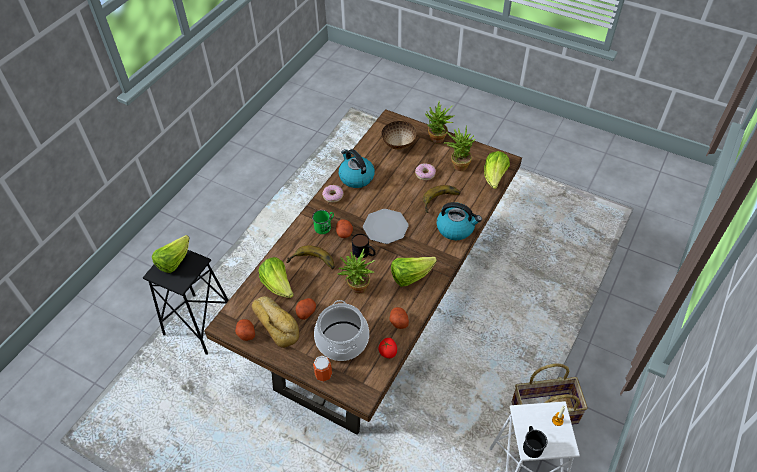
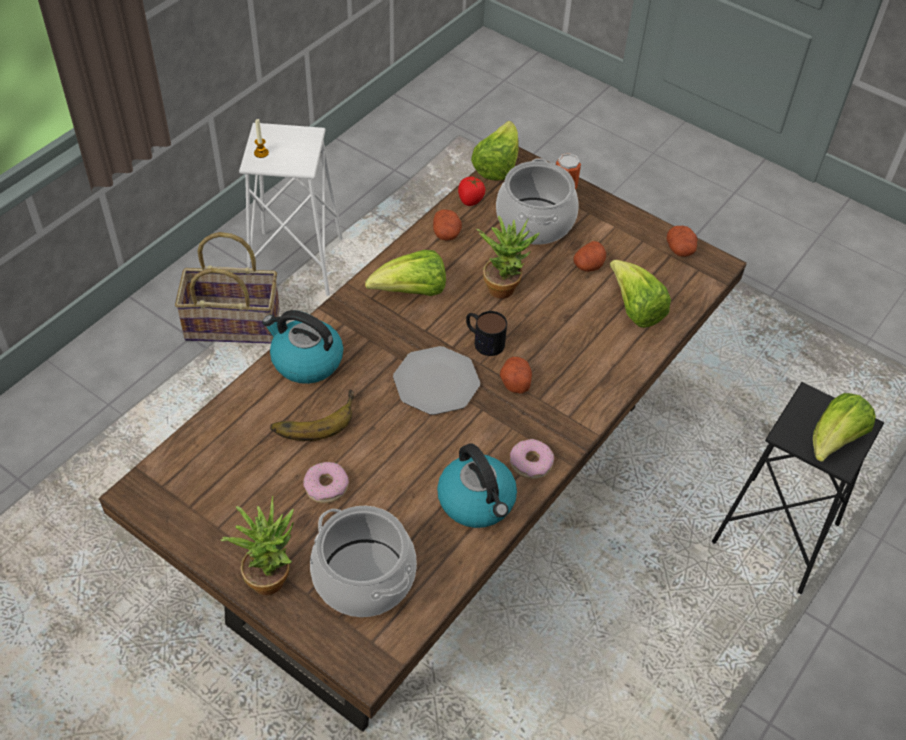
camera: 175 degrees left, 0 degrees up
(276, 323) = (634, 256): bread -> none
(312, 264) = (578, 335): banana -> none
(325, 226) = (551, 400): green mug -> none
(398, 145) = (364, 577): bowl -> cooking pot
(457, 164) = (247, 500): potted plant -> none
(494, 178) = (184, 454): lettuce -> lettuce (496, 166)
(531, 445) = (305, 137): black mug -> none

